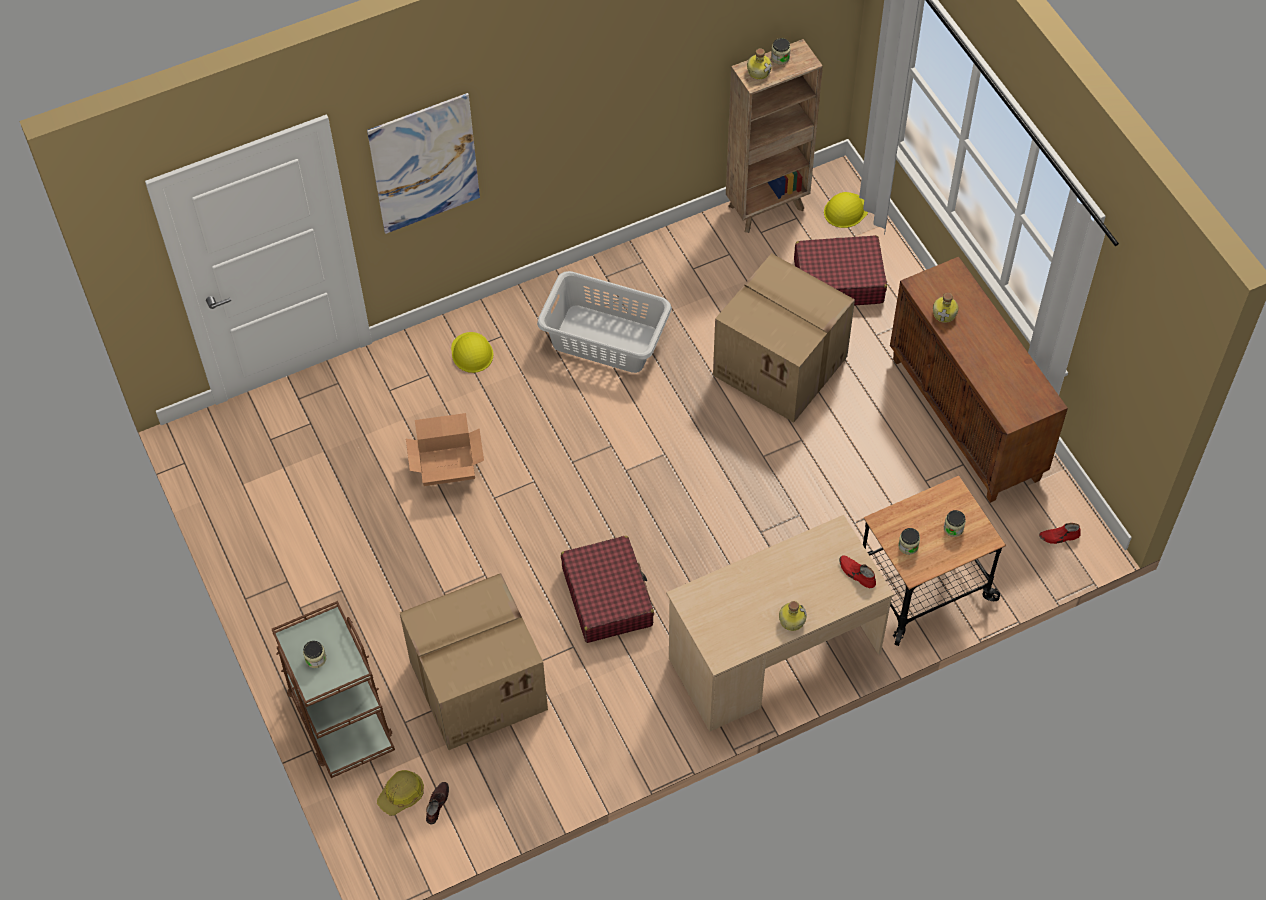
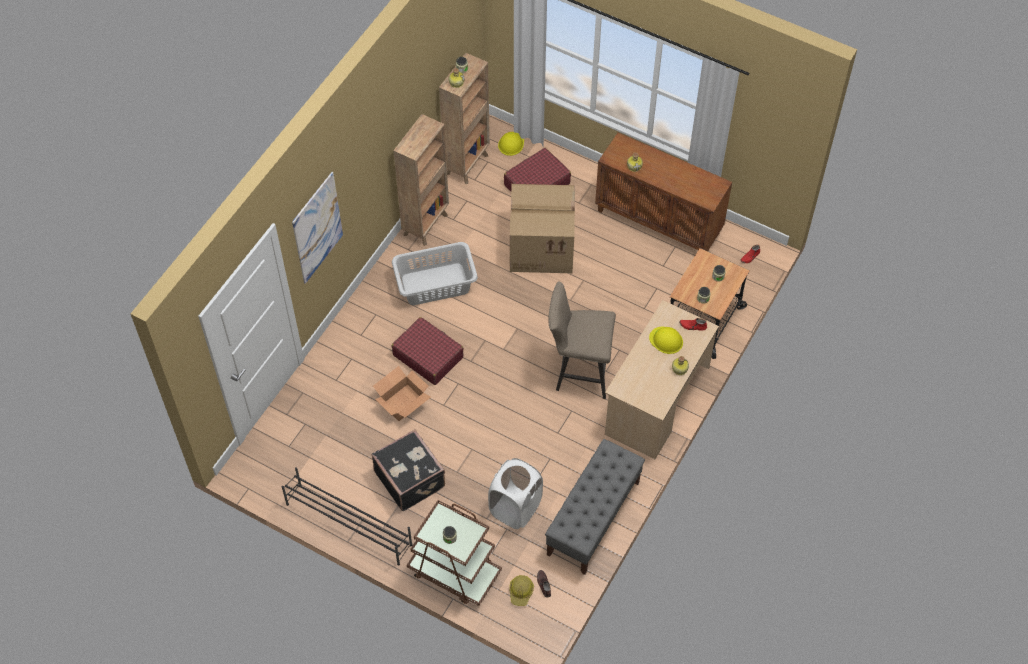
camera: 35 degrees left, 0 degrees up
(263, 577) = (348, 524): none -> black shoe rack
(381, 566) = (410, 478): none -> black suitcase
(472, 352) = (366, 333): yellow hard hat -> yellow hard hat (666, 340)
(479, 683) = (515, 508): cardboard box -> white laundry basket
(567, 759) = (593, 518): none -> grey bench
(607, 596) = (547, 421): red suitcase -> red suitcase (428, 356)
(654, 256) = (426, 224): none -> brown bookcase
(700, 556) = (578, 371): none -> beige stool

